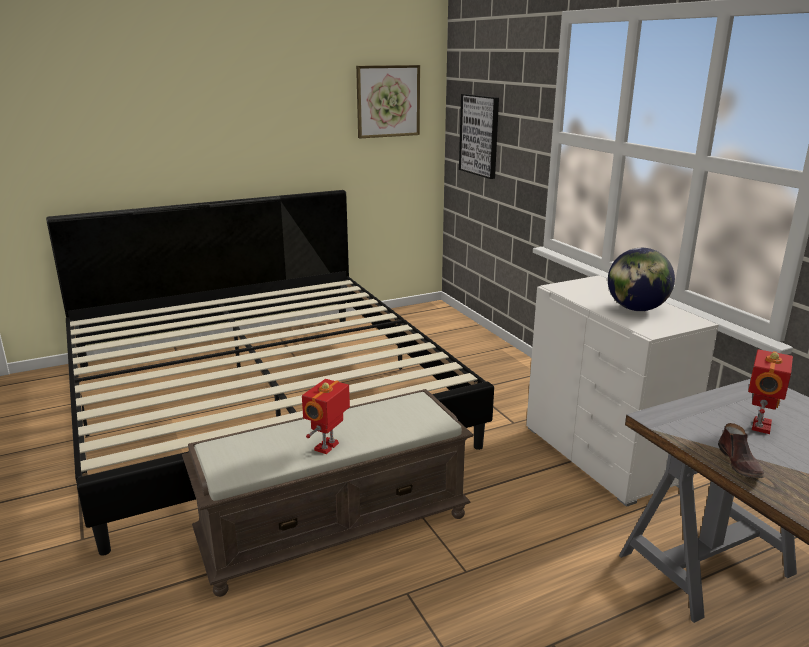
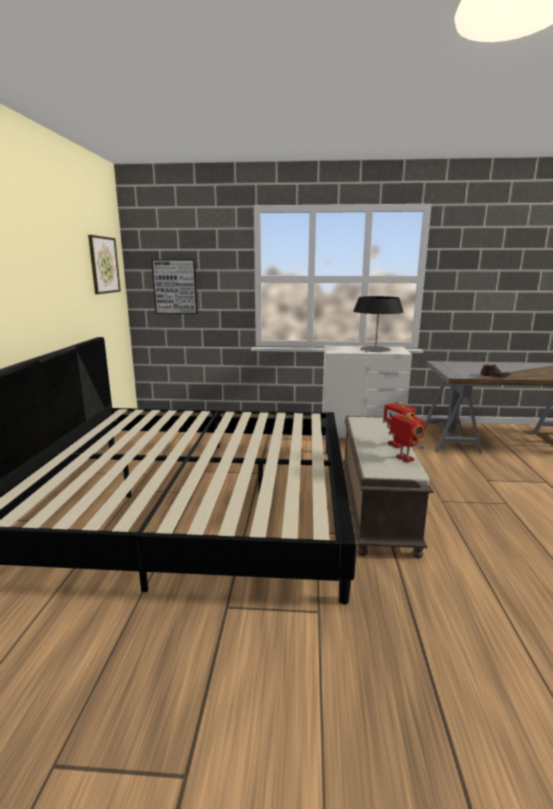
camera: 60 degrees left, 5 degrees down
(636, 309) = (375, 349): globe -> table lamp
(759, 426) = (468, 369): toy robot -> toy robot (404, 459)

